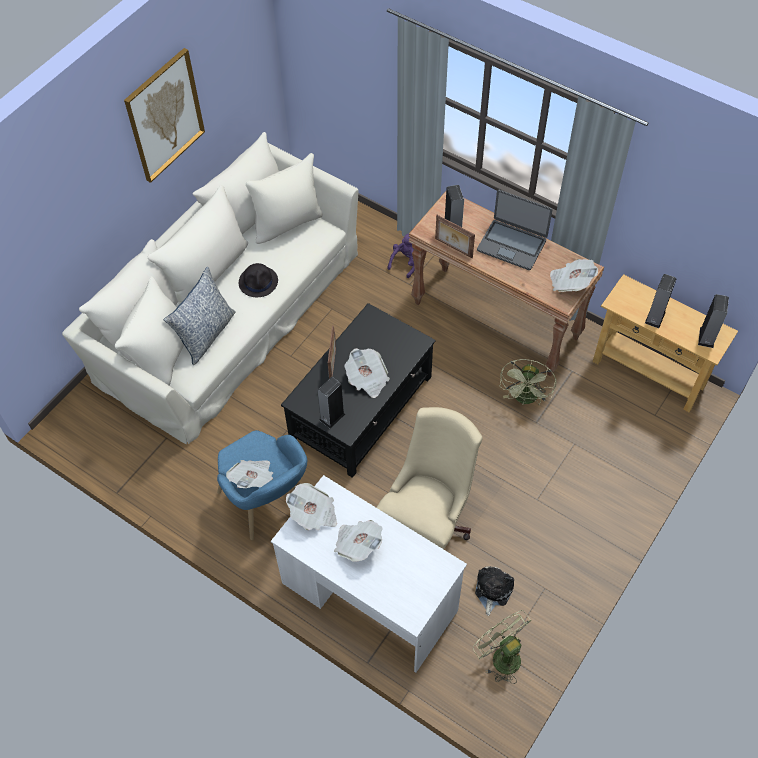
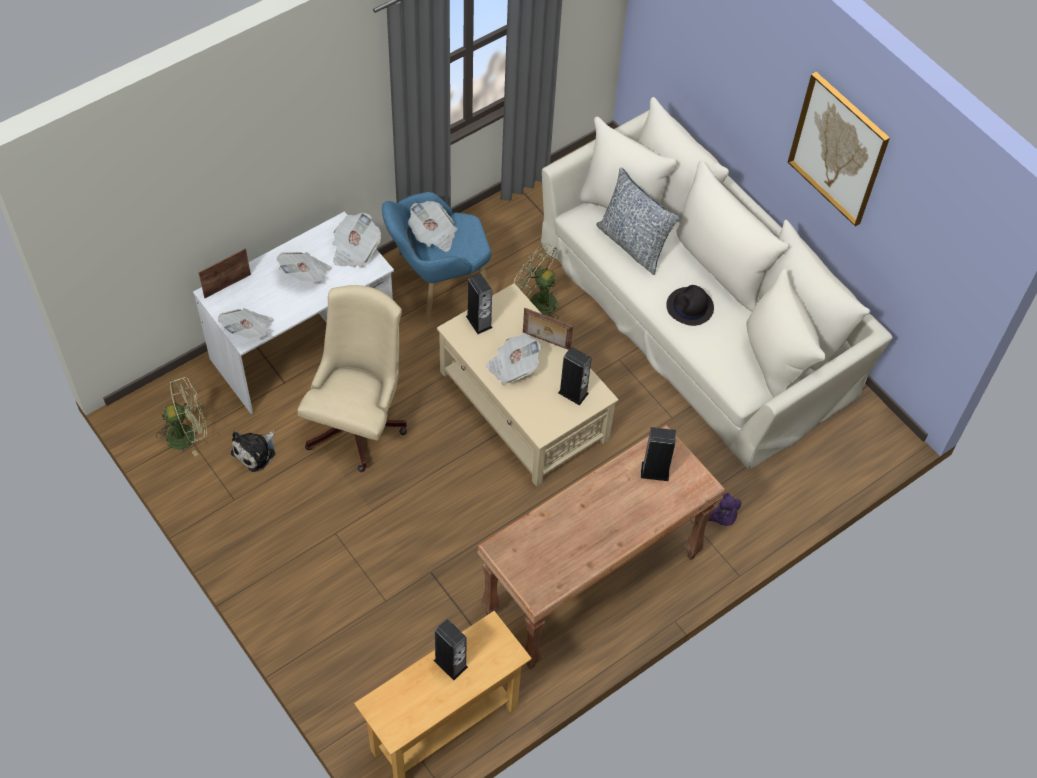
camera: 105 degrees right, 0 degrees up
(362, 407) = (523, 406): black coffee table -> beige coffee table
(428, 521) = (358, 422): beige office chair -> beige office chair turned 120 degrees counterclockwise
(453, 248) = (625, 461): picture frame -> picture frame (227, 285)
(492, 590) = (255, 452): plush toy -> plush toy turned 90 degrees clockwise
(512, 245) = (608, 526): laptop -> none
(525, 399) = (466, 573): green fan -> green fan (537, 301)
(570, 282) = (524, 567): newspaper -> newspaper (249, 331)
(706, 337) = (396, 710): speaker -> speaker (573, 393)

